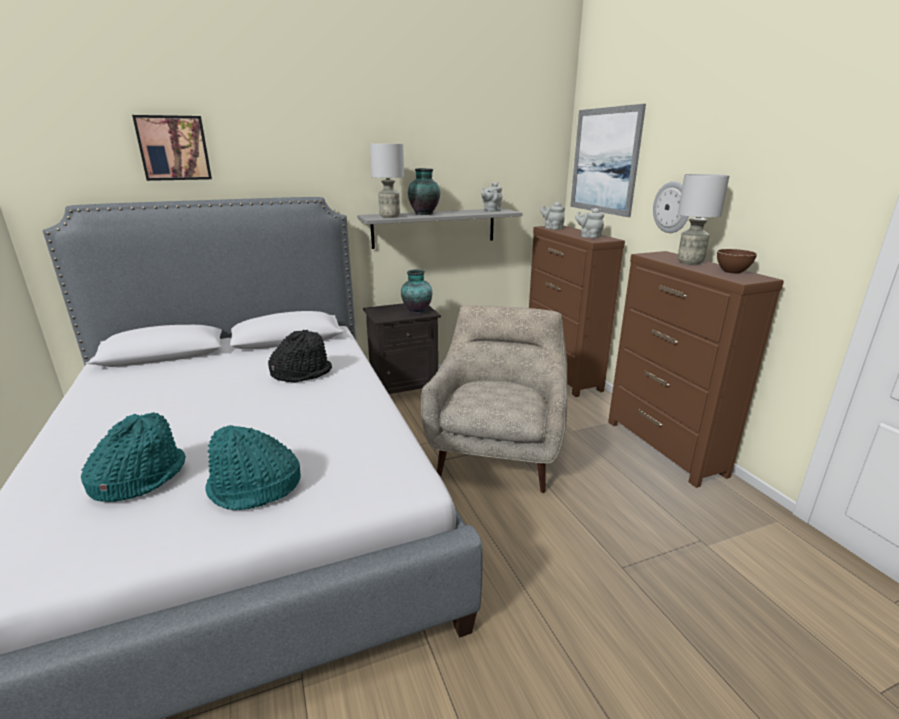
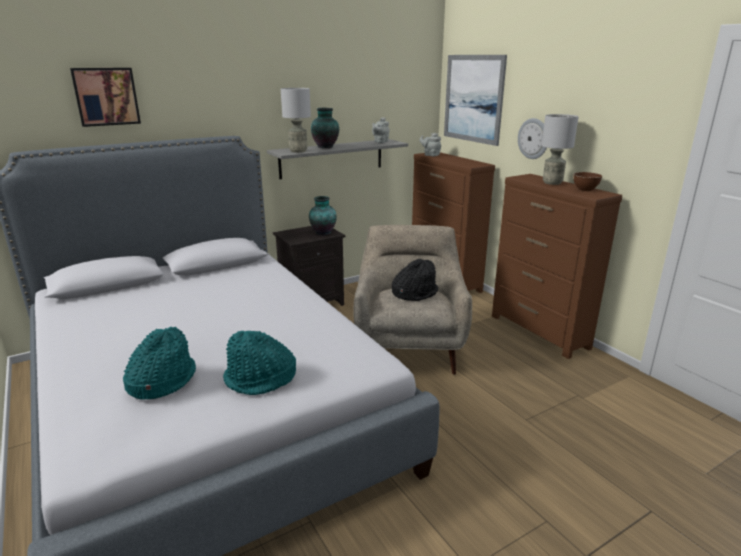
camera: 10 degrees left, 0 degrees up
(302, 373) = (247, 291): black hat -> black hat (414, 293)
(589, 236) = (465, 162): grey teapot -> none

